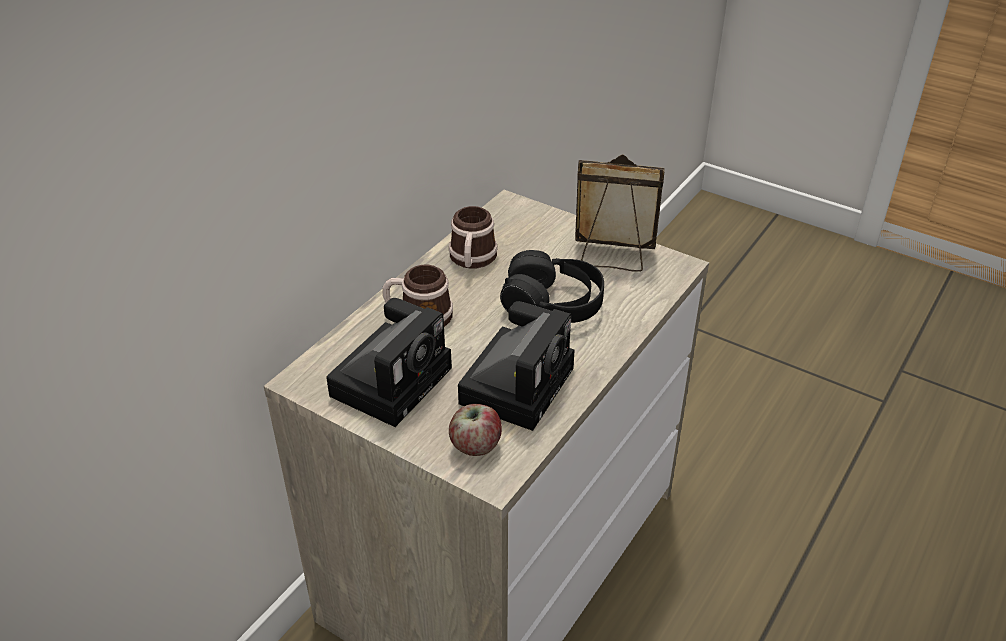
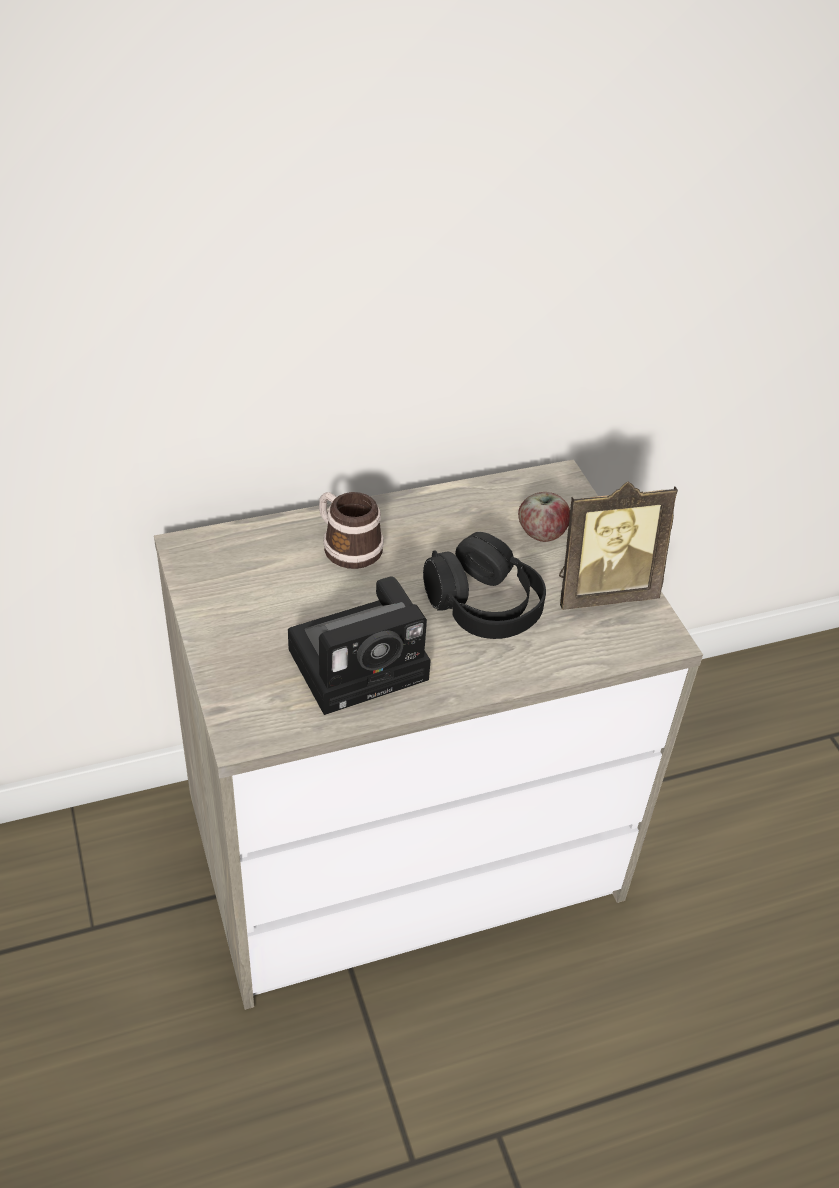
camera: 35 degrees right, 5 degrees up
(393, 378) = (261, 591): camera -> none
(472, 260) = (457, 517): mug -> none
(475, 445) = (260, 696): apple -> apple (542, 533)
(612, 257) = (602, 591): picture frame -> picture frame turned 120 degrees clockwise

